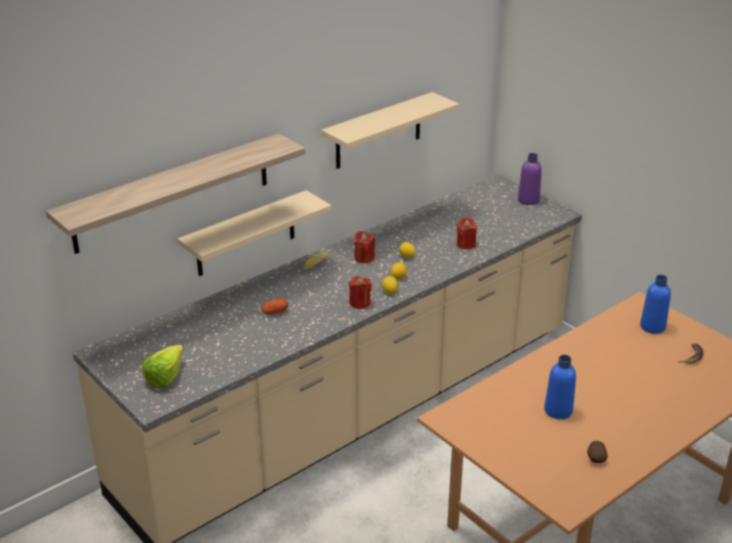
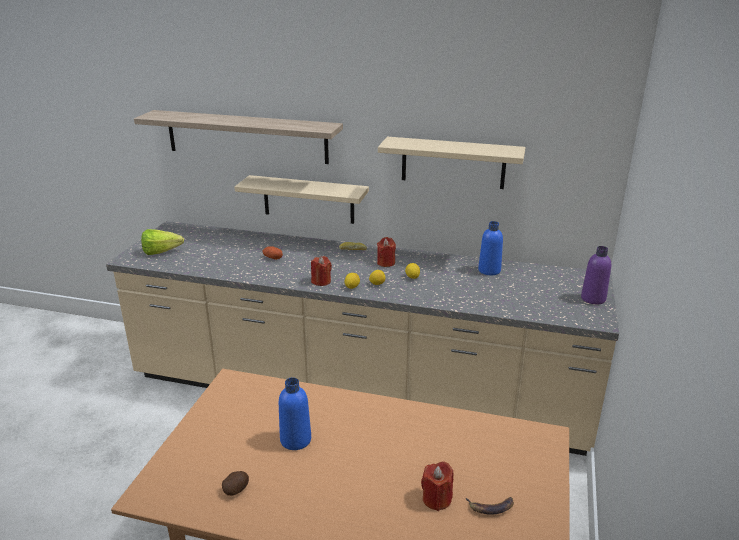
camera: 55 degrees right, 5 degrees down
(466, 244) = (469, 294): red candle -> red candle (436, 499)
(652, 327) = (512, 457): blue bottle -> blue bottle (489, 270)

